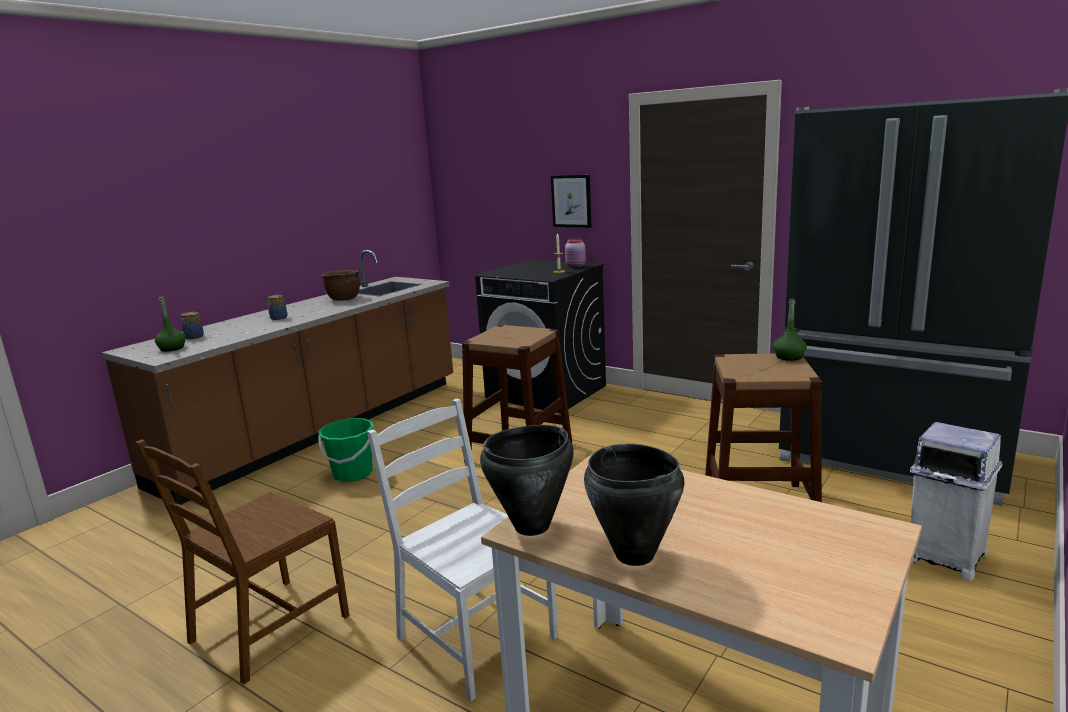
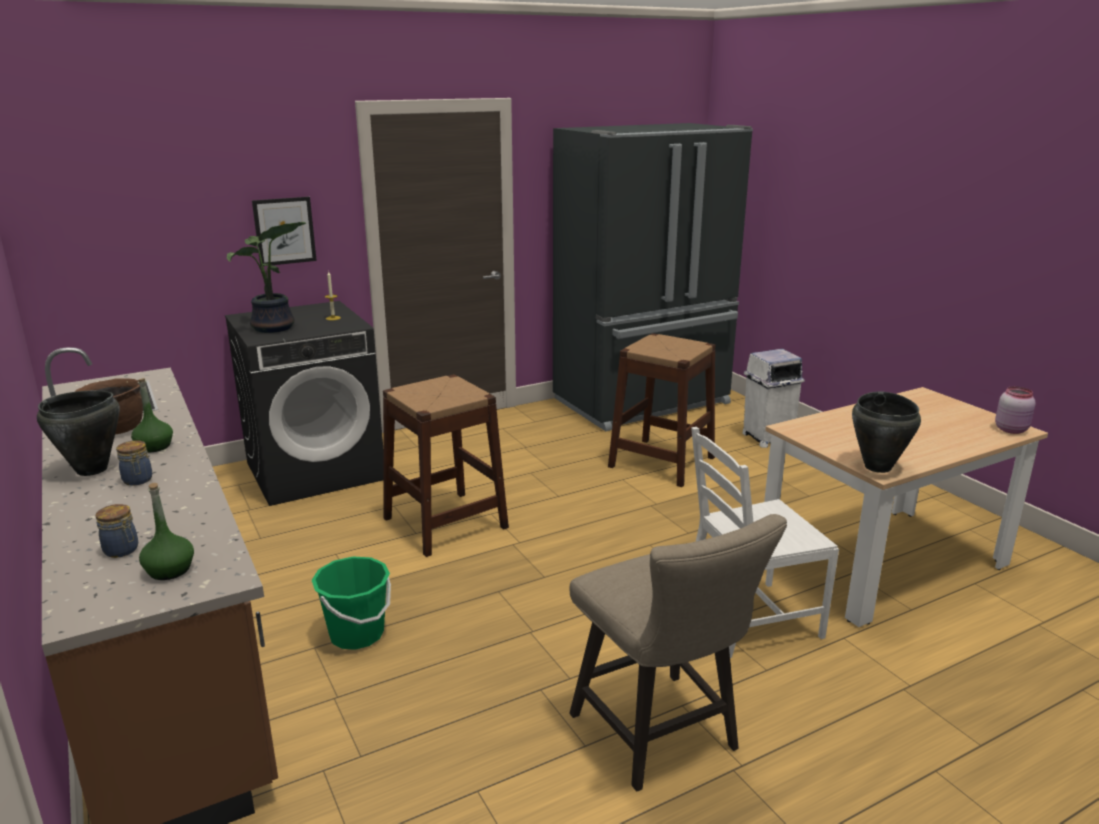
camera: 65 degrees left, 5 degrees up
(268, 629) = (661, 738): brown chair -> beige stool
(516, 270) = (274, 328): none -> potted plant
(576, 266) = (325, 309): pink jar -> pink jar (1012, 430)
(634, 555) = (929, 449): black cooking pot -> black cooking pot (92, 470)
(789, 357) = (659, 337): green bottle -> green bottle (154, 446)

